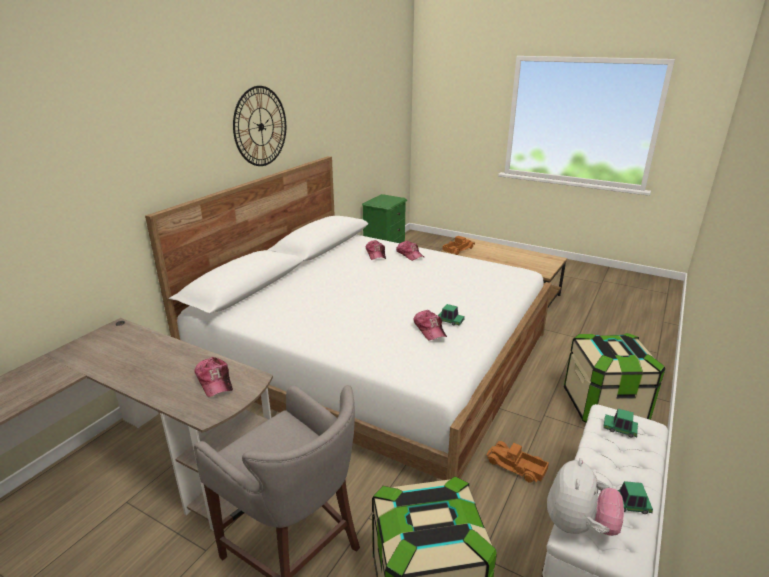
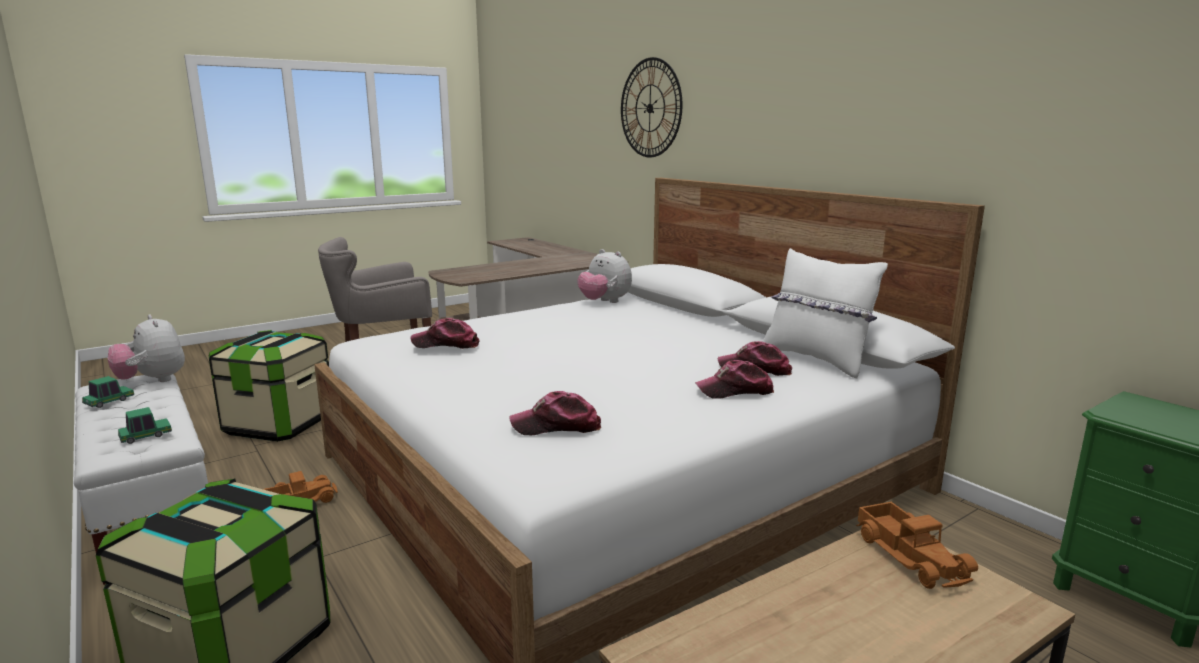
camera: 115 degrees right, 10 degrees down
(215, 381) = (479, 274): cap -> cap (557, 426)
(256, 314) = (604, 302): none -> plush toy
(260, 126) = (823, 111): wall clock -> wall clock (650, 108)
(350, 245) = (816, 360): none -> white pillow
(450, 321) = (453, 362): toy car -> none

